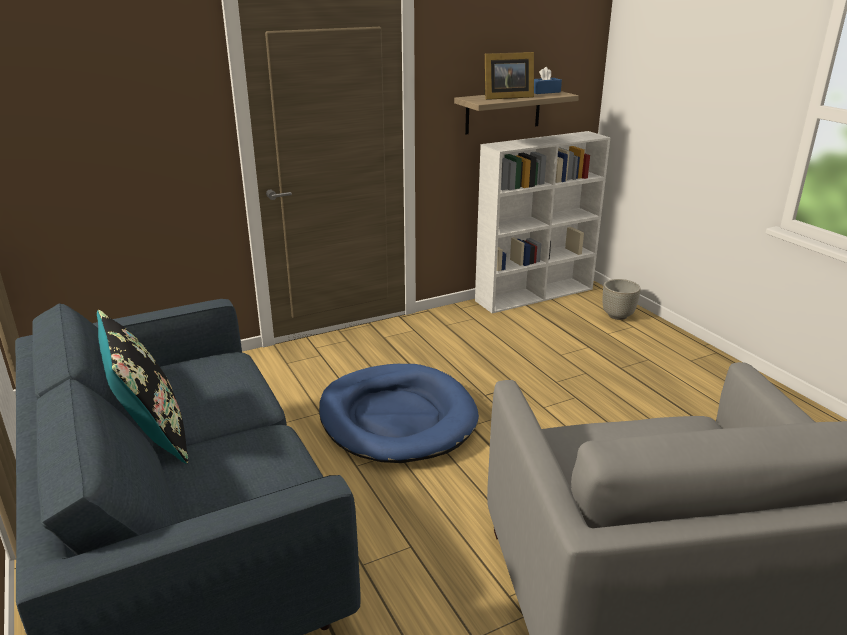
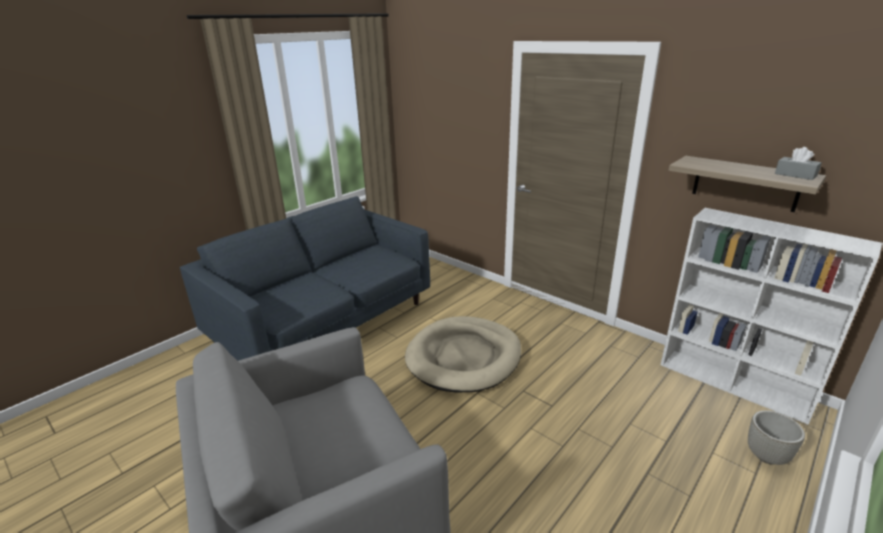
camera: 70 degrees right, 0 degrees up
(152, 434) = (325, 265): black pillow -> none
(397, 418) = (464, 357): blue dog bed -> beige dog bed
(505, 97) = (725, 167): picture frame -> none
(545, 92) = (795, 175): blue tissue box -> grey tissue box

